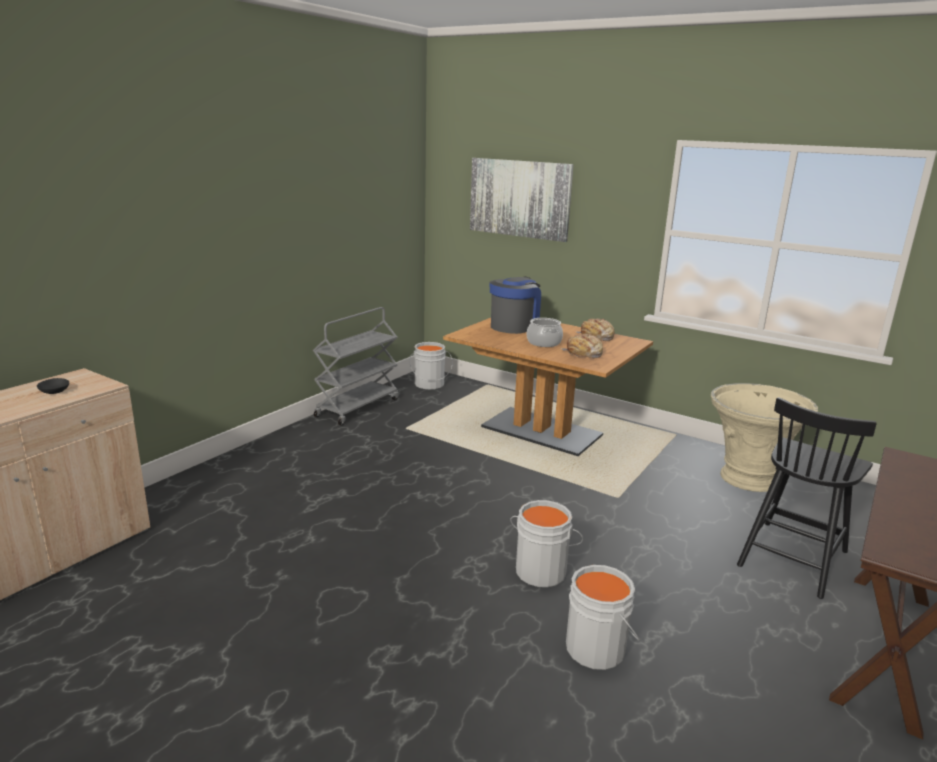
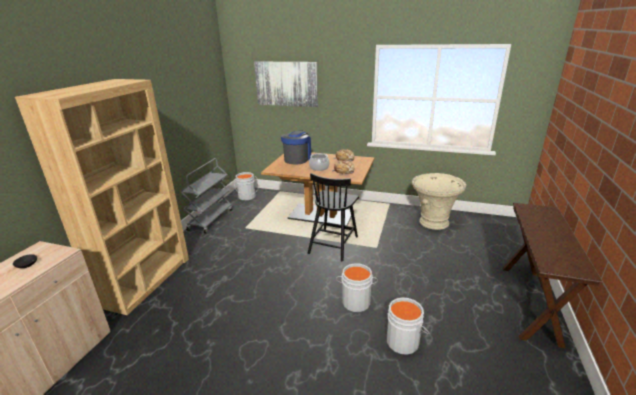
camera: 15 degrees left, 5 degrees up
(226, 473) = (146, 280): none -> brown bookcase
(792, 557) = (471, 263): black chair -> black chair (333, 244)

